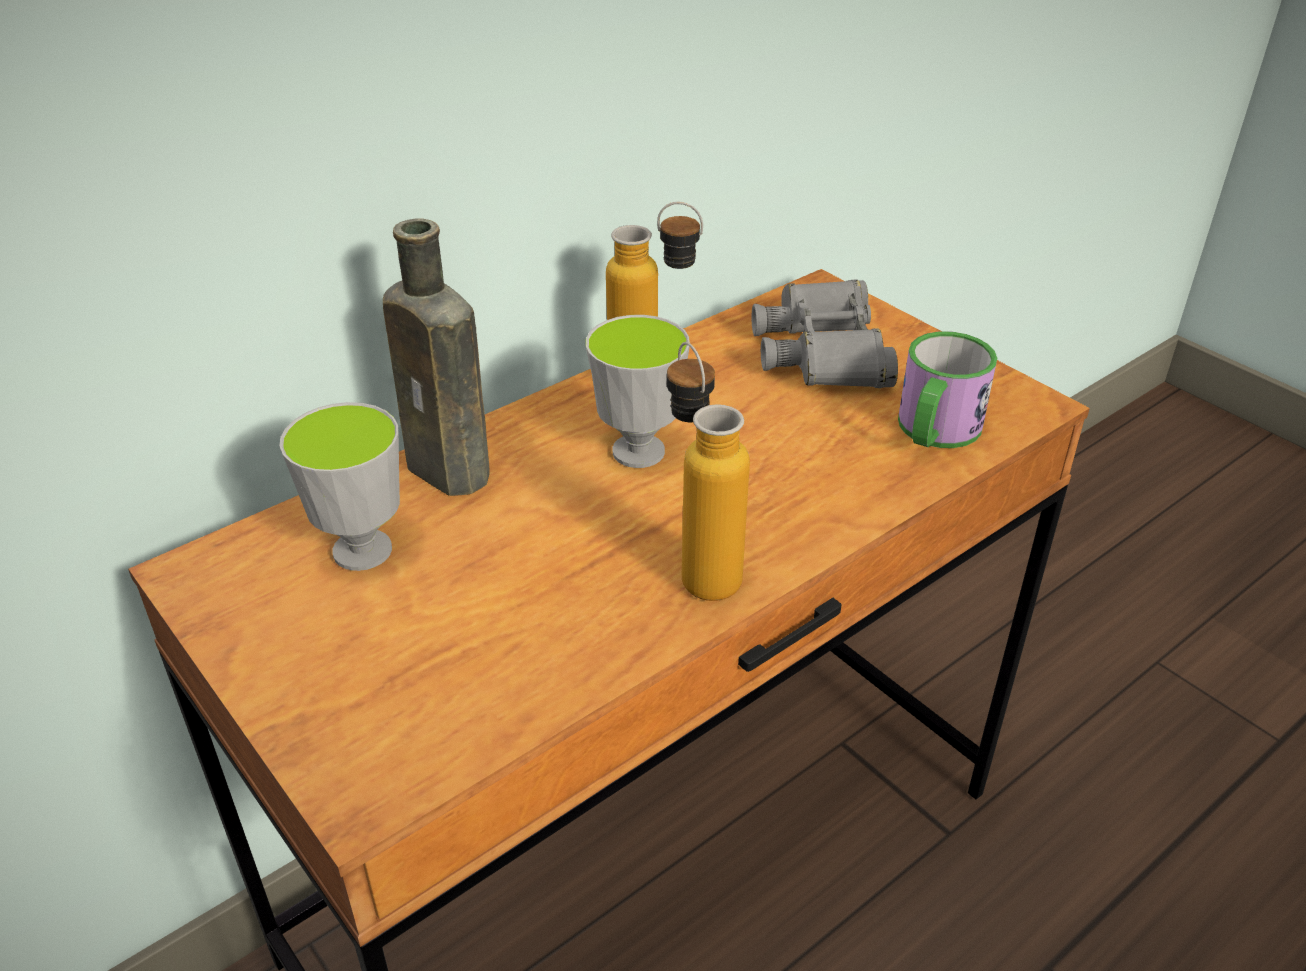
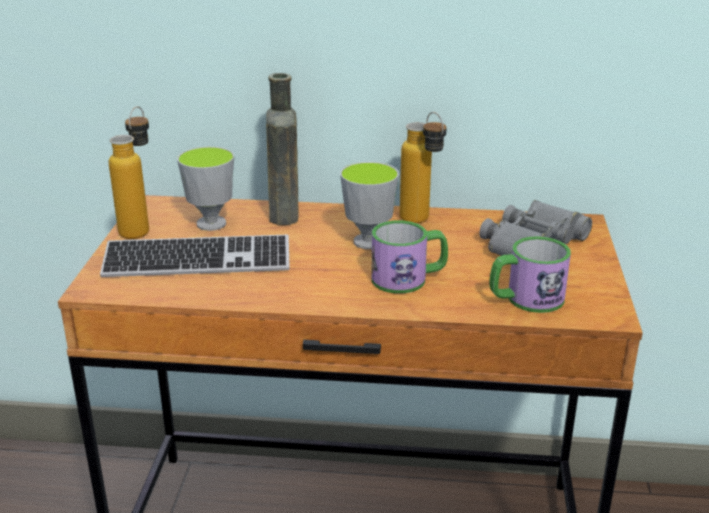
camera: 45 degrees right, 10 degrees down
(453, 630) = (197, 261): none -> keyboard
(700, 567) = (318, 289): bottle -> bottle (141, 228)
(775, 480) = (408, 278): none -> mug

